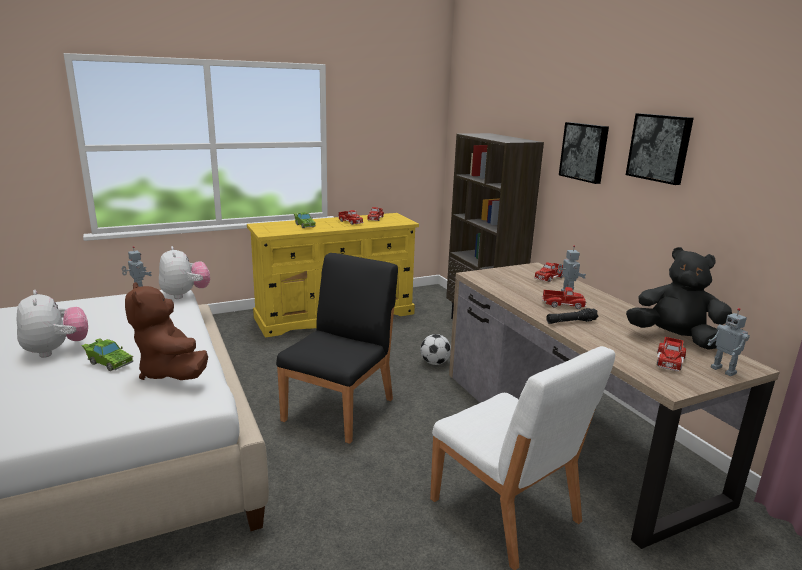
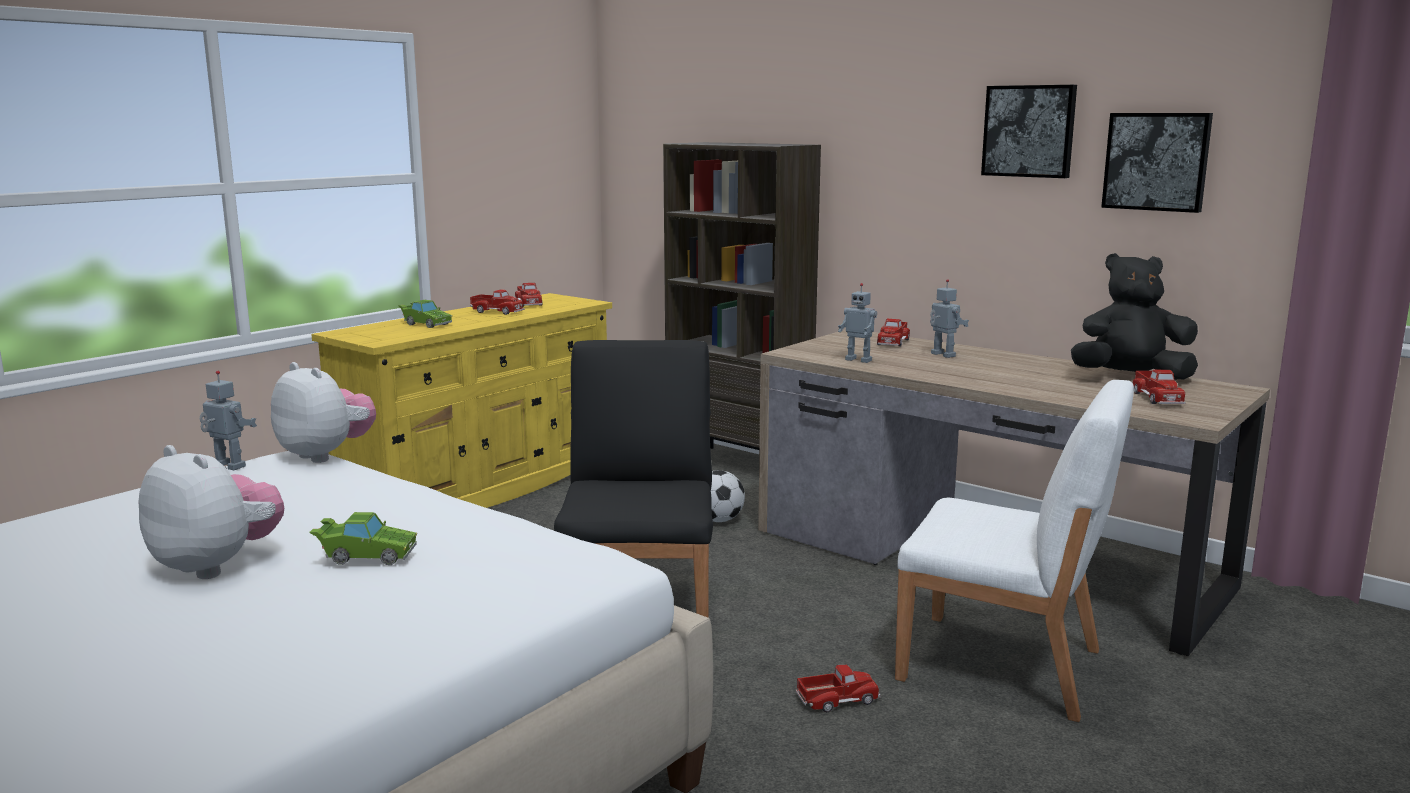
camera: 25 degrees left, 5 degrees down
(172, 372) = (499, 547): brown plush toy -> none
(563, 304) = (957, 366): toy truck -> toy truck (837, 699)
(571, 322) = (995, 381): black flashlight -> none
(585, 152) = (899, 151): picture -> picture (1157, 161)
(724, 370) = (1221, 396): toy robot -> toy robot (859, 360)

